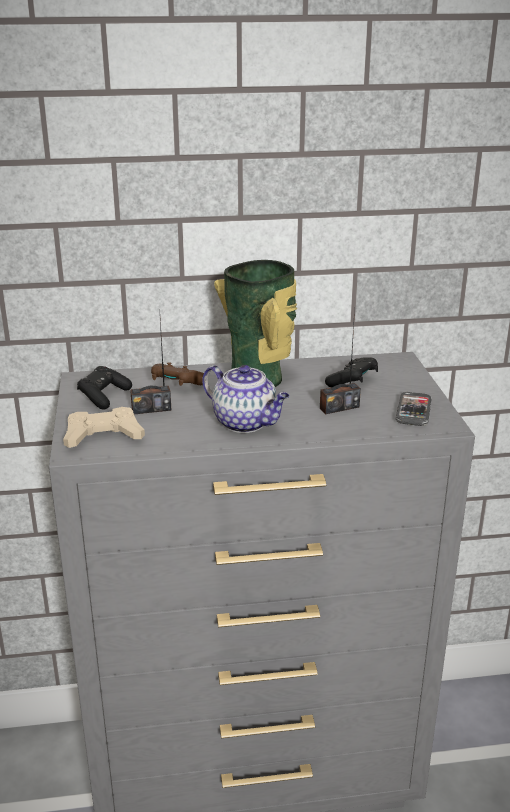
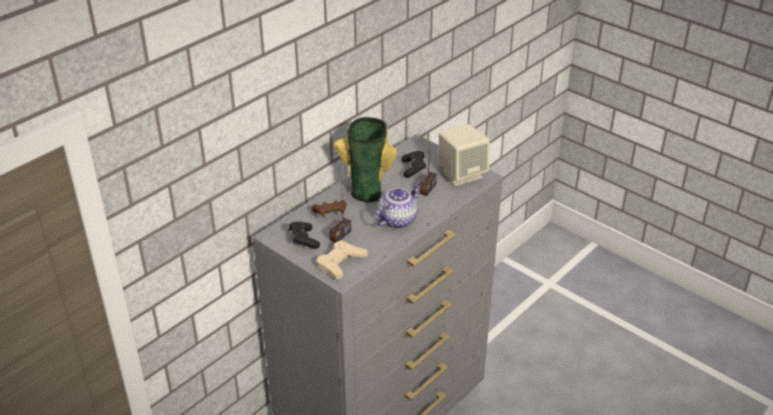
camera: 40 degrees left, 10 degrees up
(246, 423) = (398, 220): teapot -> teapot turned 45 degrees counterclockwise
(413, 411) = (462, 174): phone -> beige speaker

